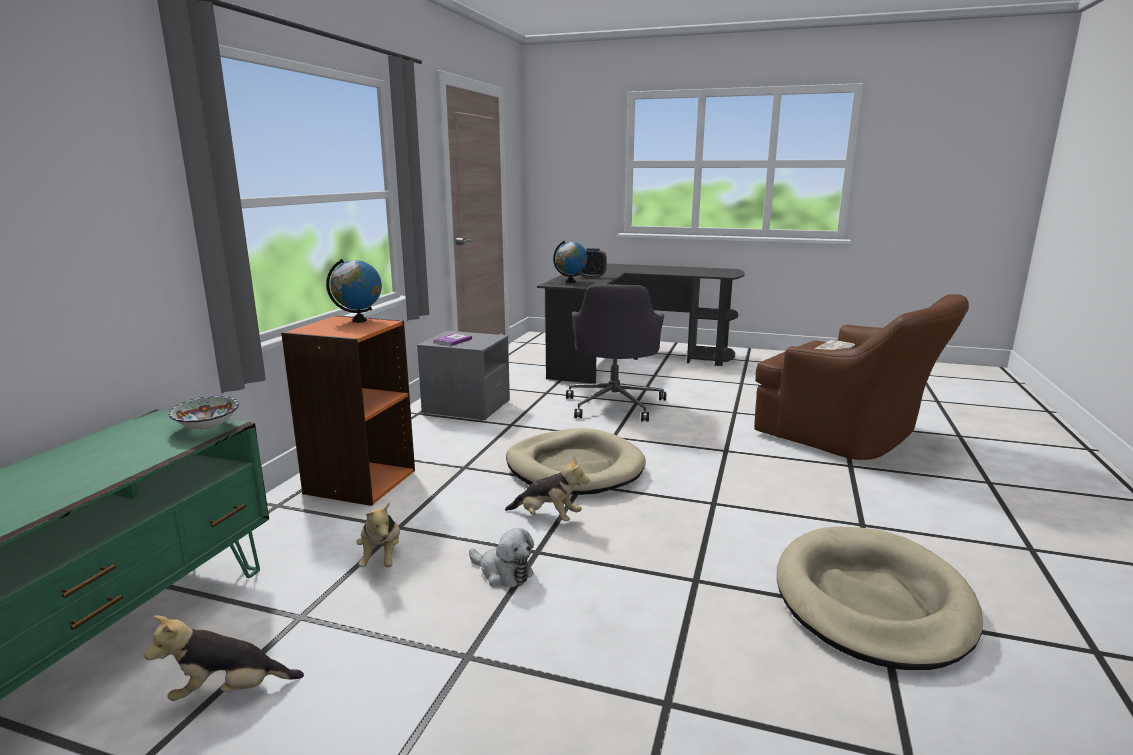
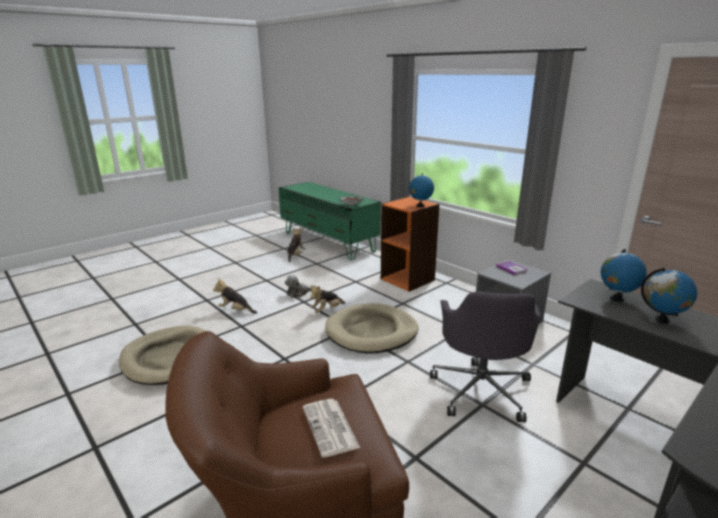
camera: 120 degrees right, 5 degrees up
(382, 557) = (336, 276): plush toy -> plush toy (236, 310)
(592, 277) = (662, 320): alarm clock -> globe
(615, 404) = (481, 389): grey office chair -> grey office chair turned 120 degrees counterclockwise

